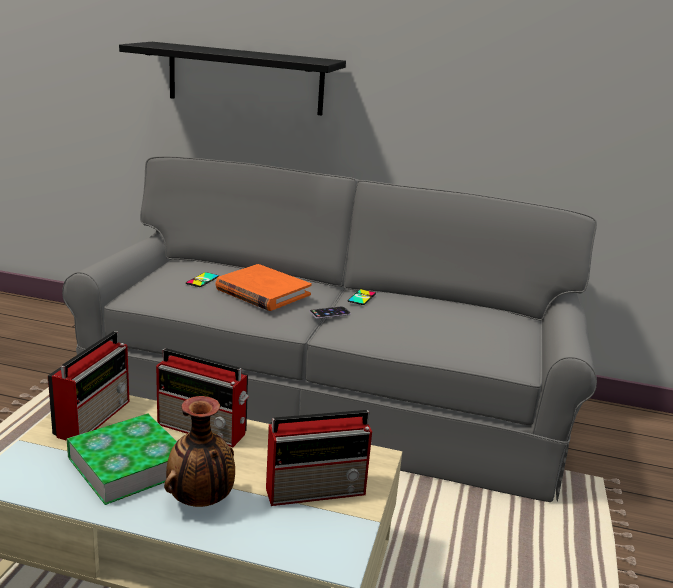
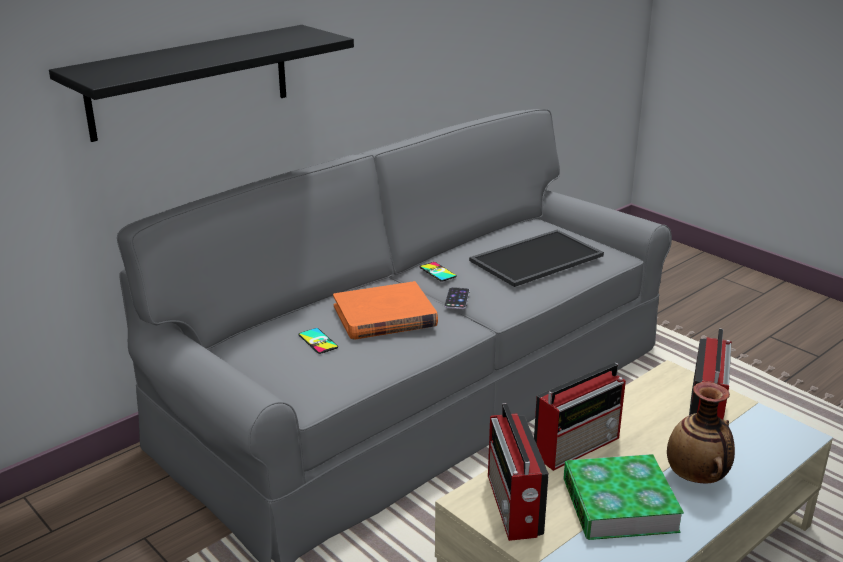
camera: 55 degrees left, 5 degrees up
(94, 417) = (514, 507): radio -> radio turned 150 degrees counterclockwise
(441, 326) = (536, 257): none -> tray

